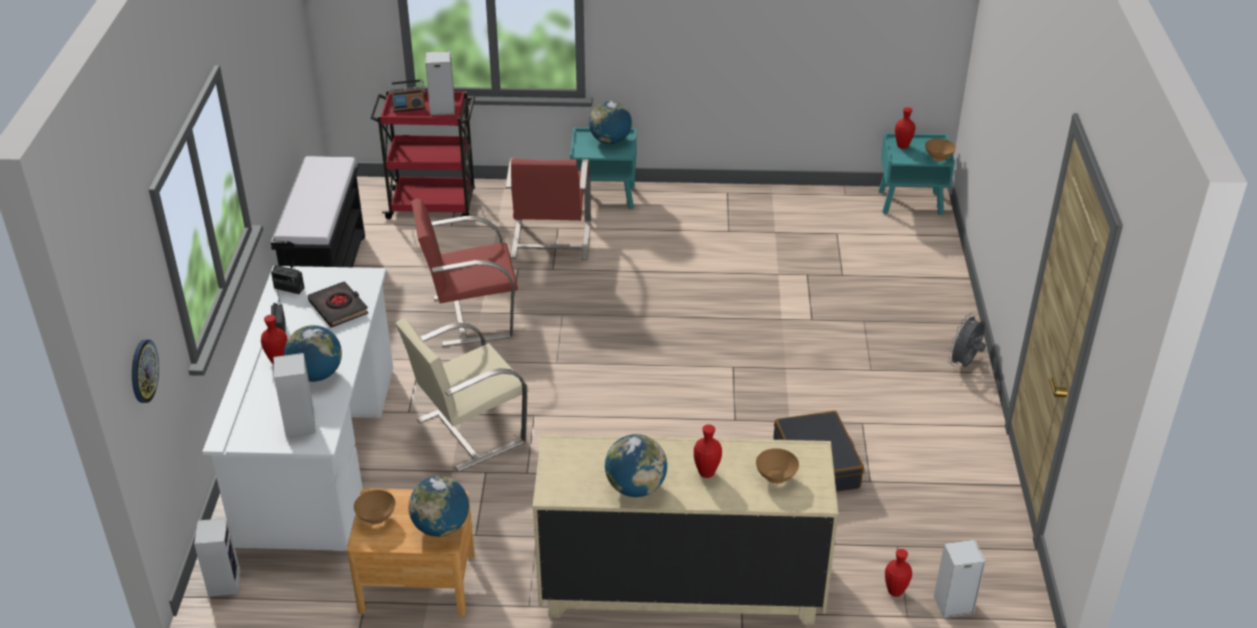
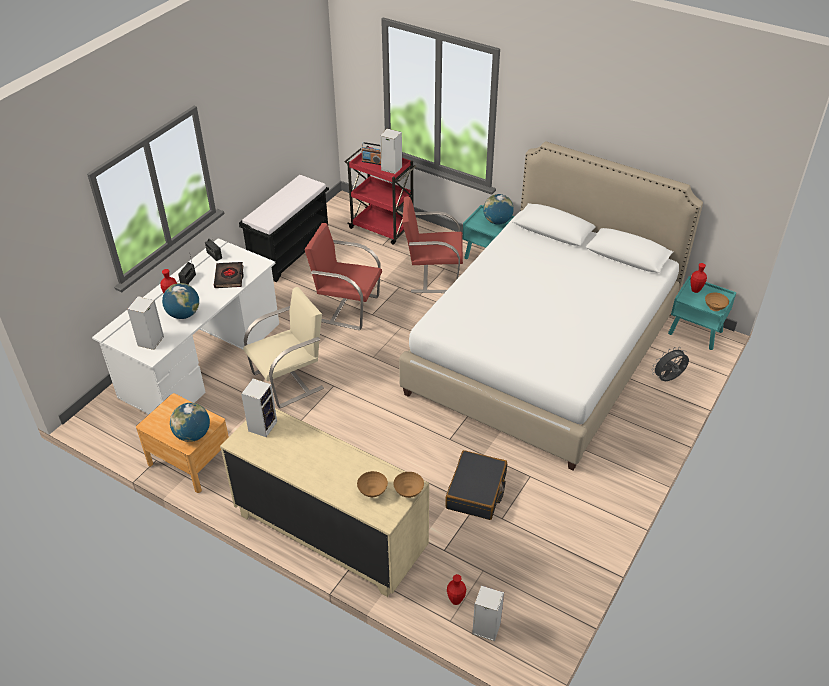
camera: 30 degrees right, 5 degrees up
(143, 371) = (52, 280): wall clock -> none
(223, 582) = (98, 415): speaker -> speaker (263, 425)
(376, 519) = (165, 414): brown bowl -> brown bowl (408, 493)
(468, 431) = (289, 380): beige chair -> beige chair turned 150 degrees clockwise
(550, 241) = (432, 276): red chair -> red chair turned 60 degrees clockwise
(635, 487) = (285, 460): globe -> none
(706, 473) = (334, 470): red vase -> none
(762, 281) = (544, 352): none -> white bed
(964, 363) = (636, 464): grey fan -> grey fan (668, 379)

